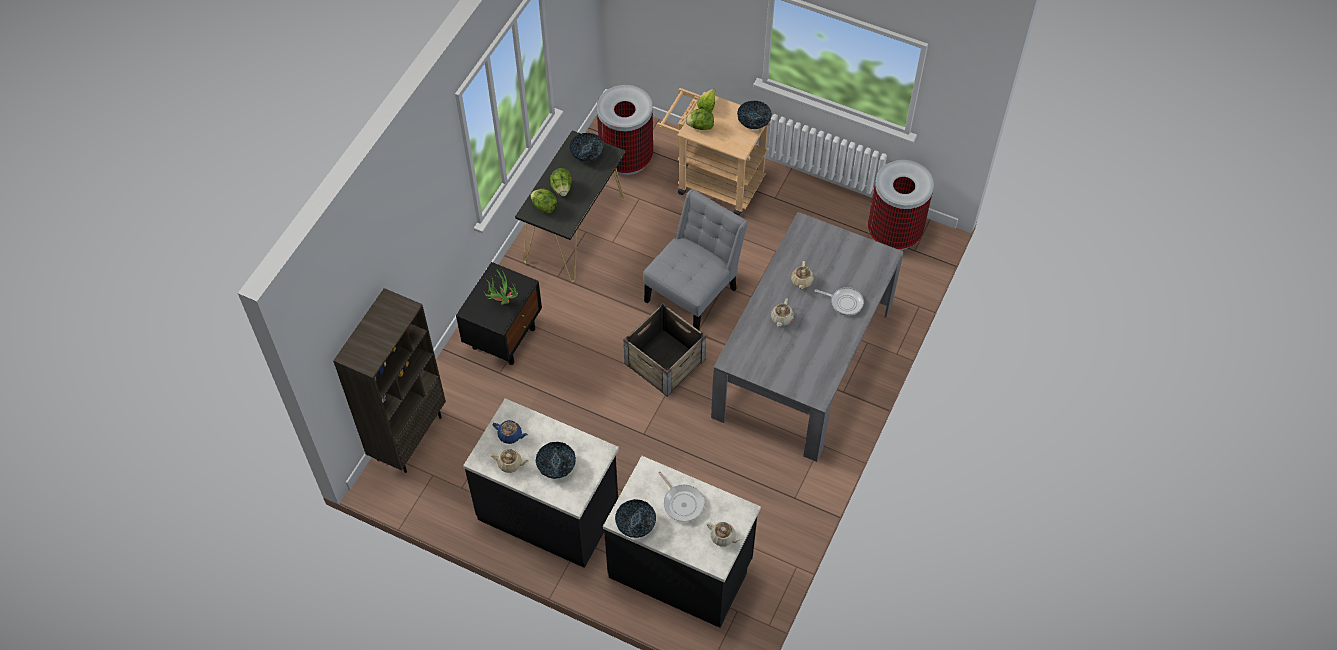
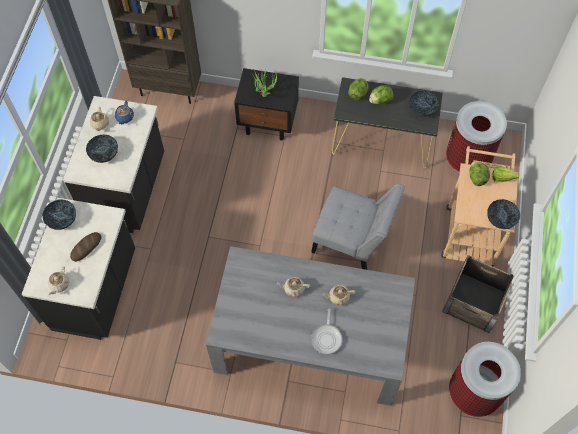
camera: 75 degrees right, 5 degrees up
(664, 362) = (278, 235): crate -> crate (473, 301)
(682, 502) = (86, 247): frying pan -> bread

